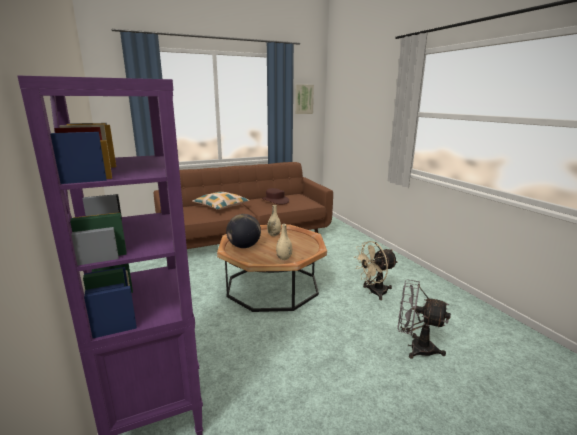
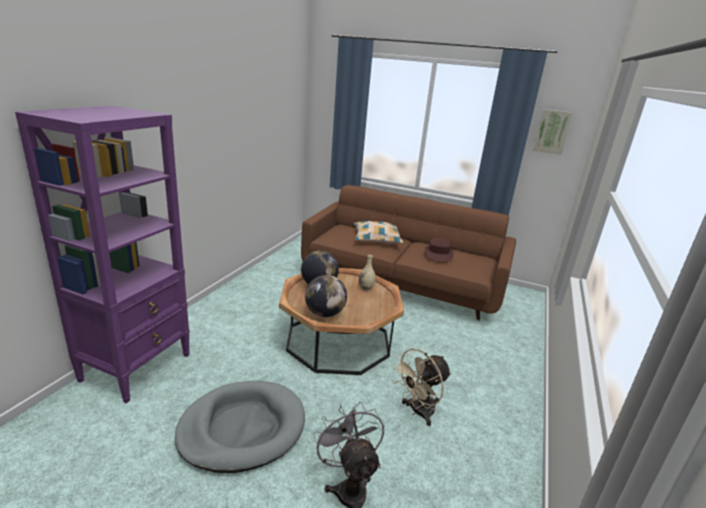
camera: 45 degrees right, 5 degrees up
(284, 258) = (324, 314): beige vase -> globe
(316, 371) = (242, 428): none -> grey dog bed
(374, 292) = (417, 412): beige fan -> beige fan turned 60 degrees counterclockwise

